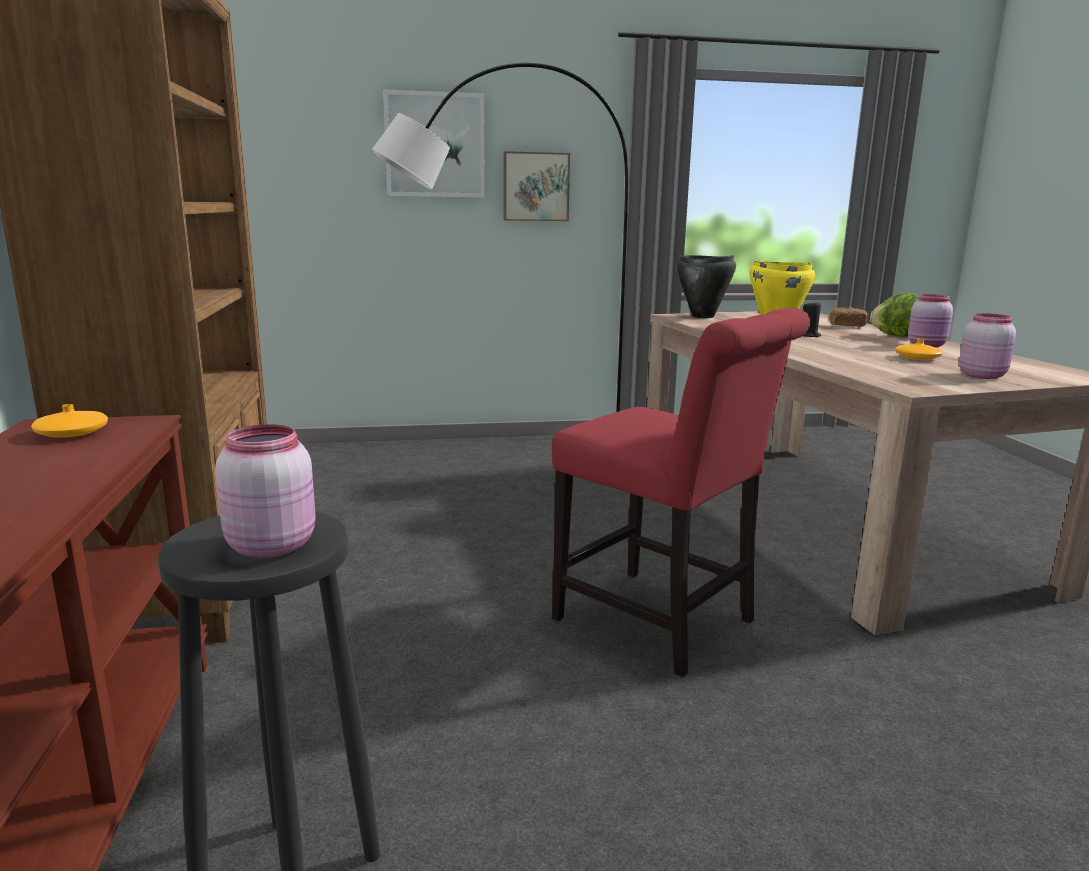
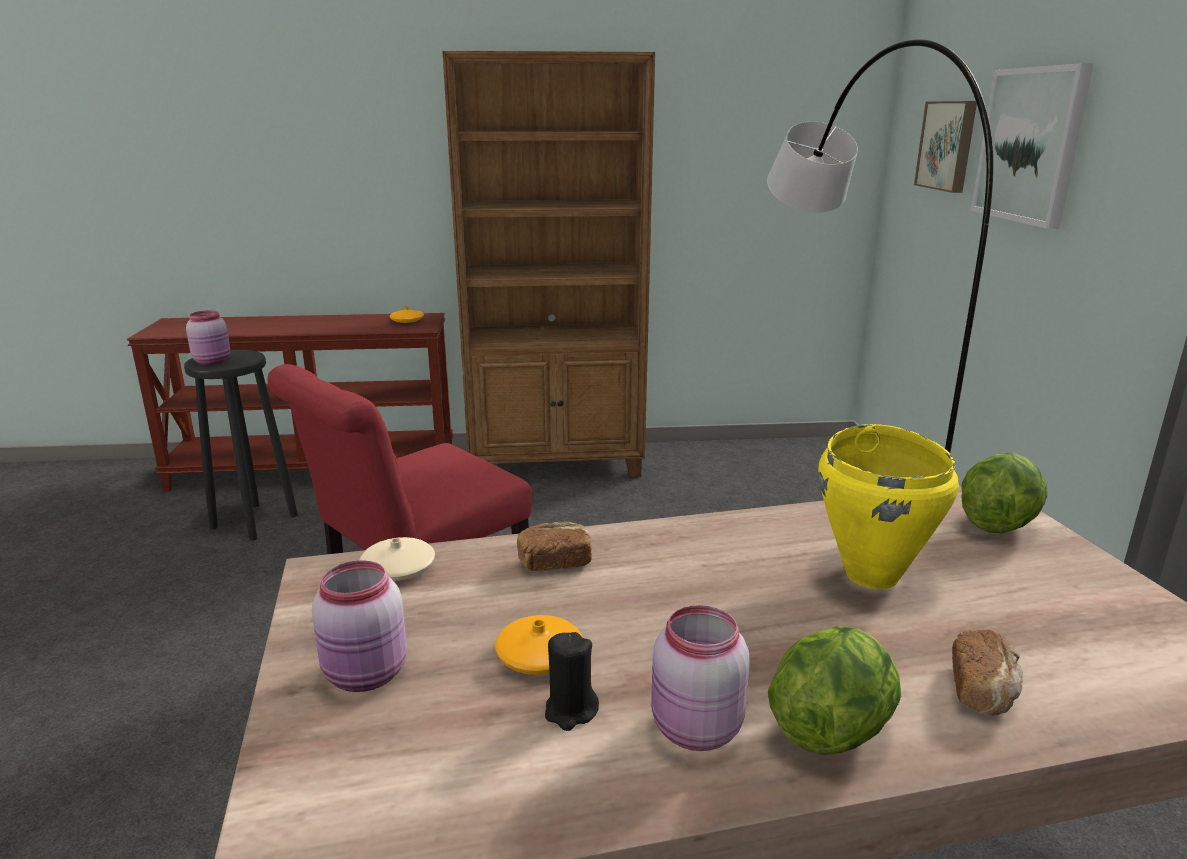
camera: 95 degrees right, 5 degrees up
(535, 187) = (1120, 222): picture -> picture (948, 145)
(703, 316) = (996, 524): black cooking pot -> lettuce
(809, 335) = (788, 594): black candle -> black candle (570, 711)
(830, 357) = (555, 562): none -> bread
(883, 377) = (398, 569): none -> beige vase

